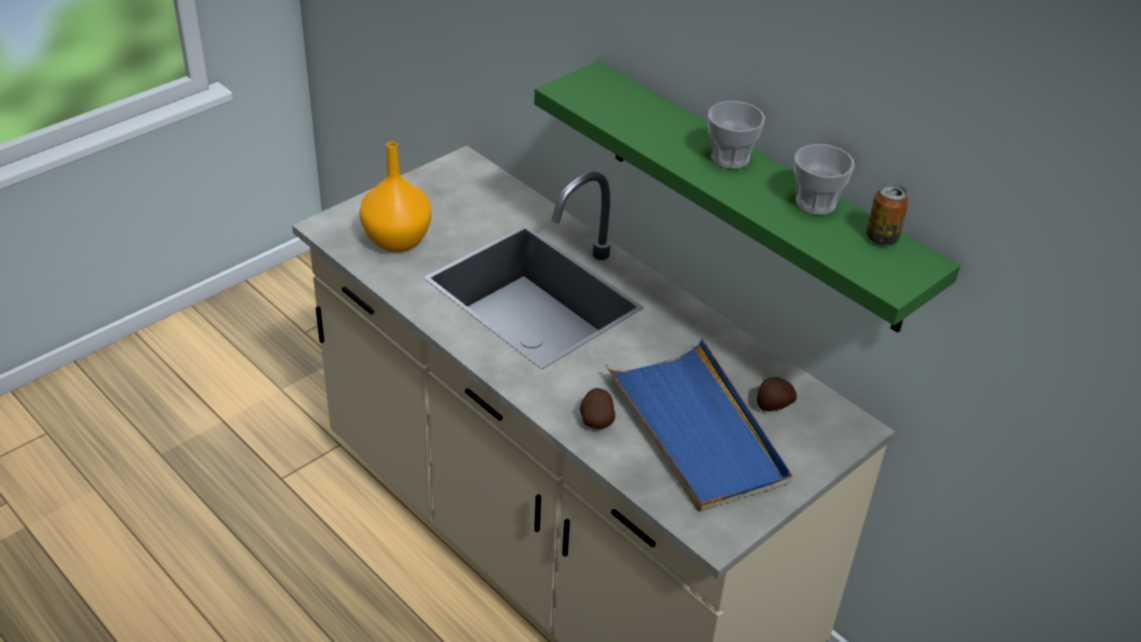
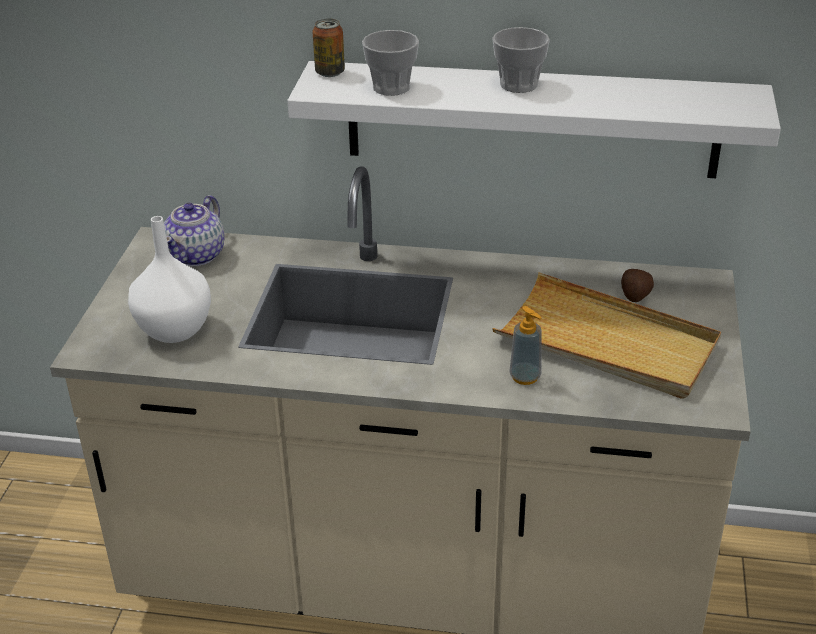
camera: 35 degrees left, 5 degrees down
(396, 240) = (173, 330): orange vase -> white vase
(478, 188) = (197, 255): none -> teapot
(596, 419) = (525, 377): potato -> soap dispenser
(697, 430) = (607, 343): blue tray -> beige tray
(755, 196) = (531, 119): green shelf -> white shelf
(815, 203) = (624, 88): cup -> cup (391, 87)
(881, 238) = (700, 90): can -> can (330, 72)

